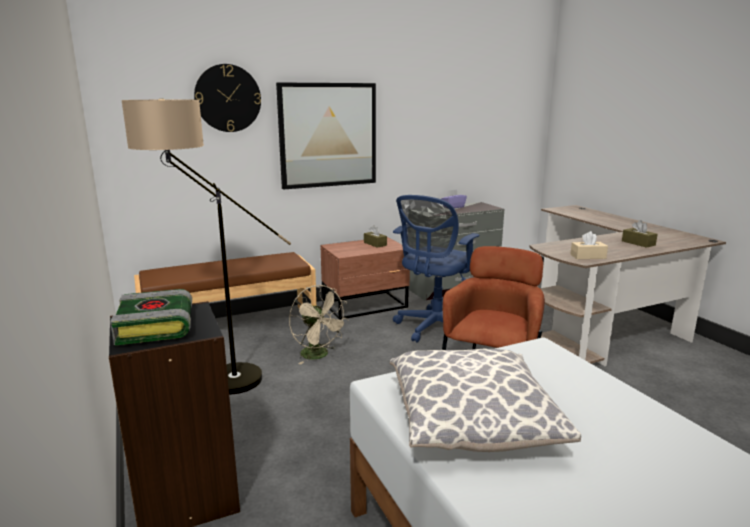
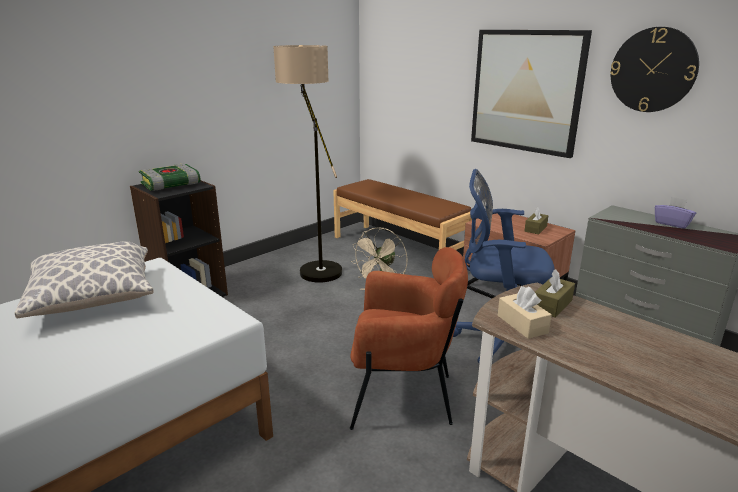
camera: 70 degrees right, 5 degrees up
(228, 98) = (442, 45): wall clock -> wall clock (653, 70)
(638, 243) = (684, 375): brown tissue box -> brown tissue box (552, 305)

